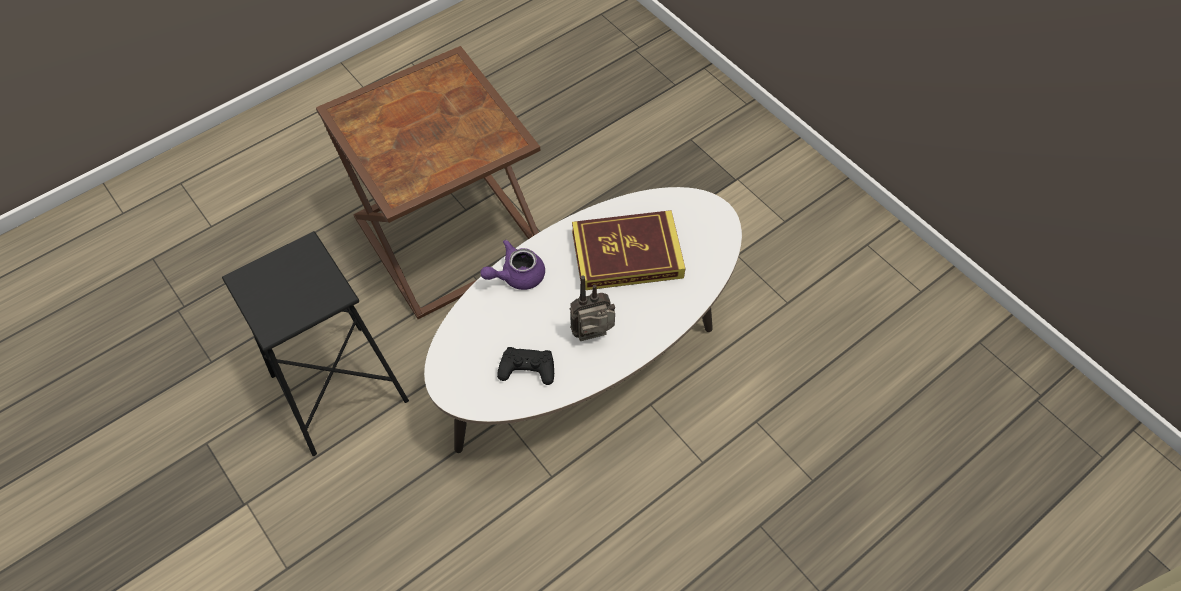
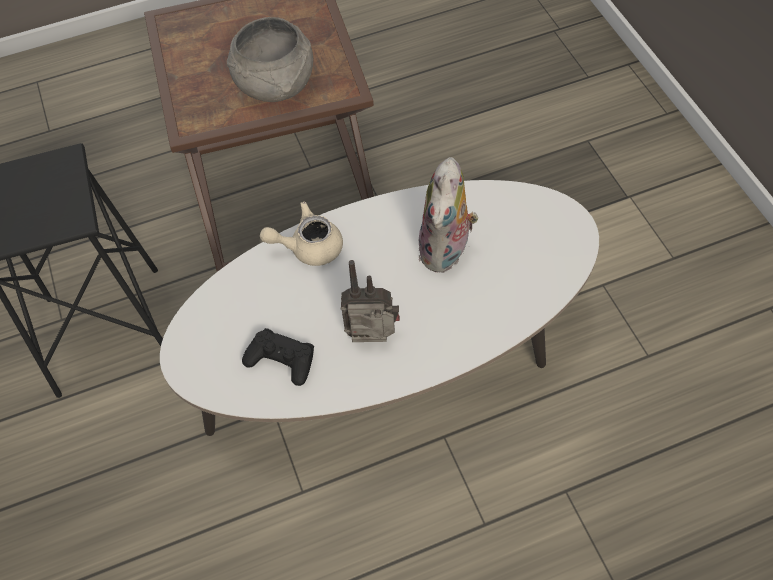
camera: 20 degrees right, 0 degrees up
(457, 150) = (276, 86): none -> grey bowl
(516, 275) = (308, 247): purple teapot -> beige teapot
(627, 254) = (446, 251): book -> plush toy

